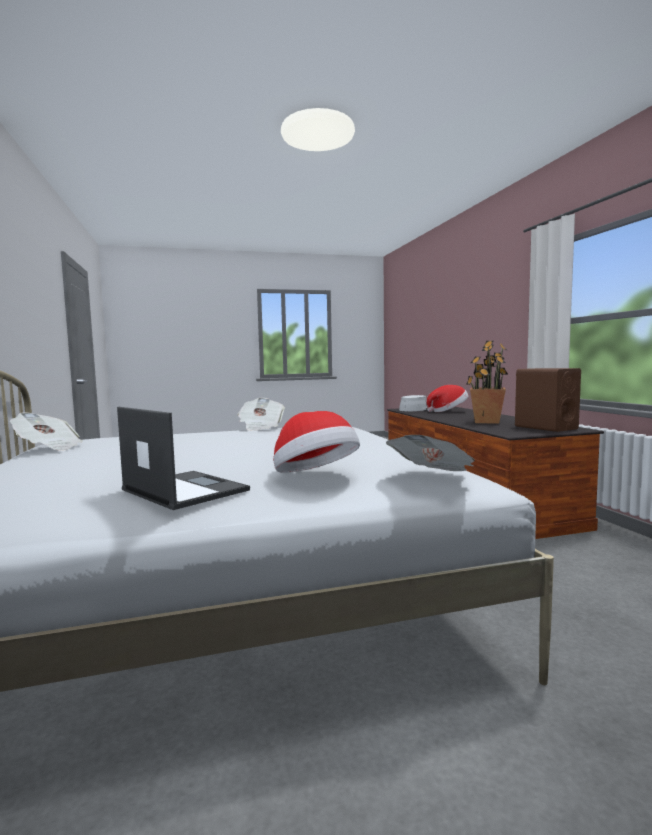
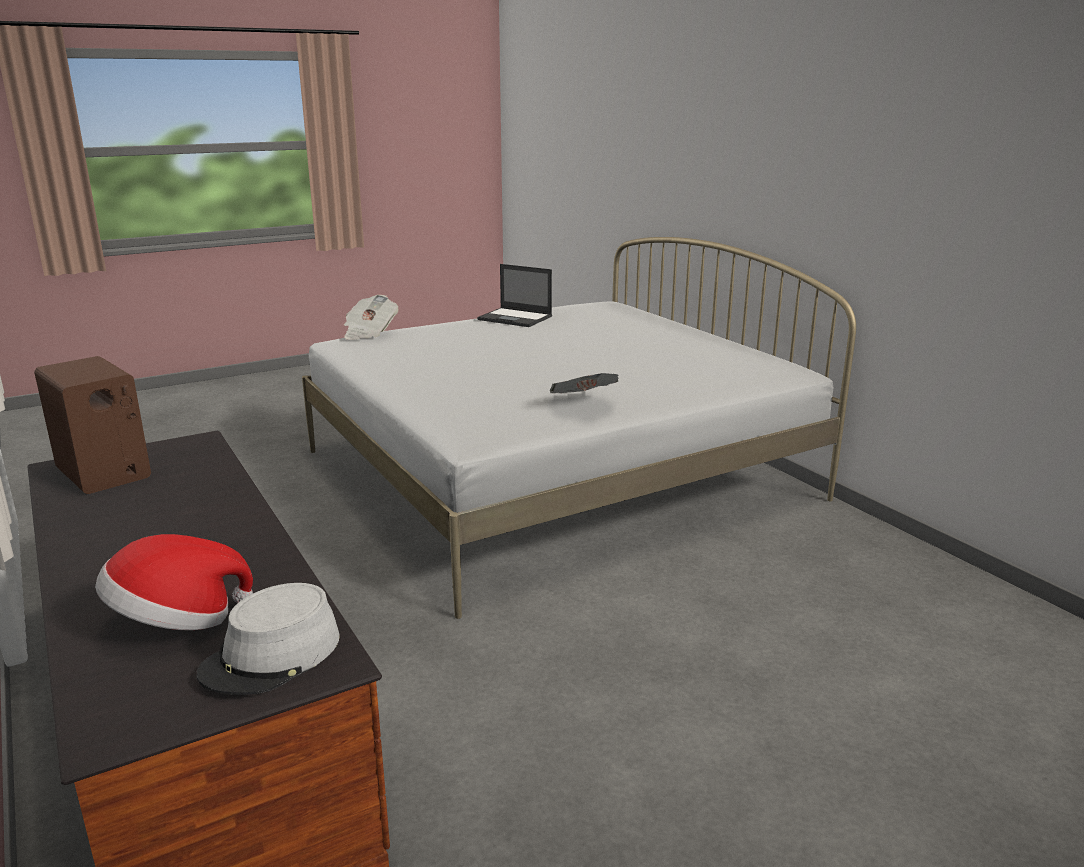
camera: 165 degrees right, 15 degrees up
(49, 448) = (731, 346): newspaper -> none
(315, 477) = (445, 329): hat -> none
(486, 421) = (171, 506): potted plant -> none

